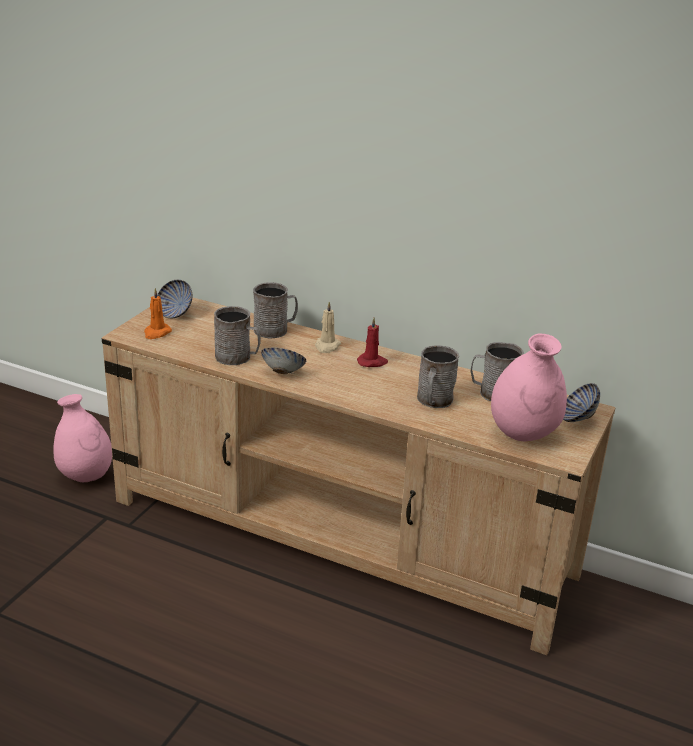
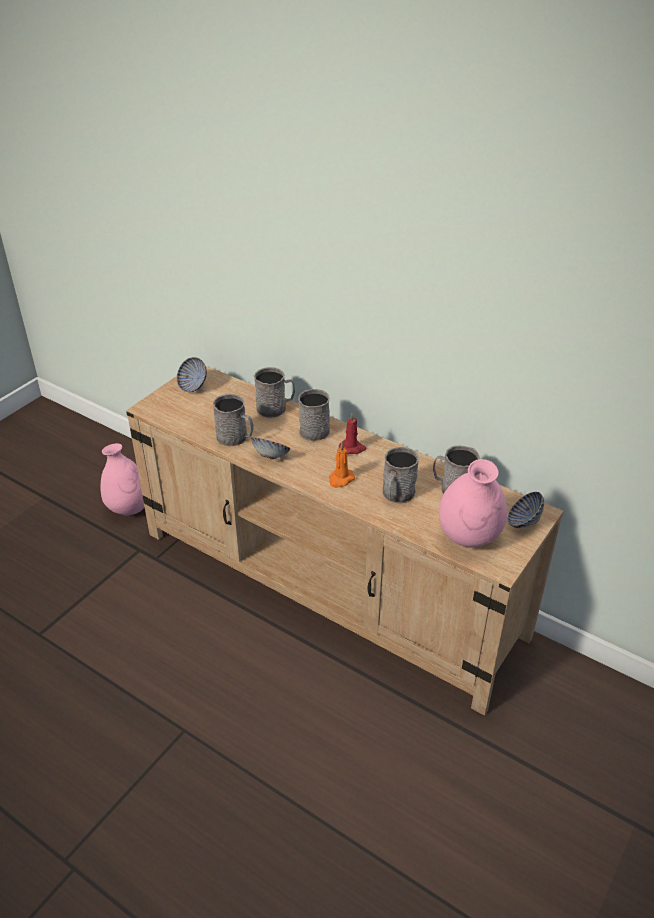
camera: 10 degrees right, 10 degrees up
(156, 333) = (173, 407): orange candle -> orange candle (340, 479)
(327, 346) = (316, 428): beige candle -> grey mug

